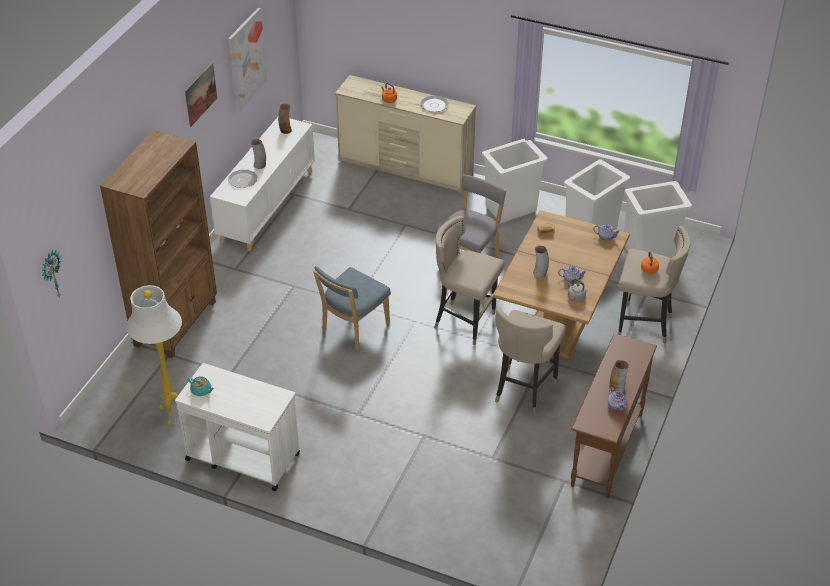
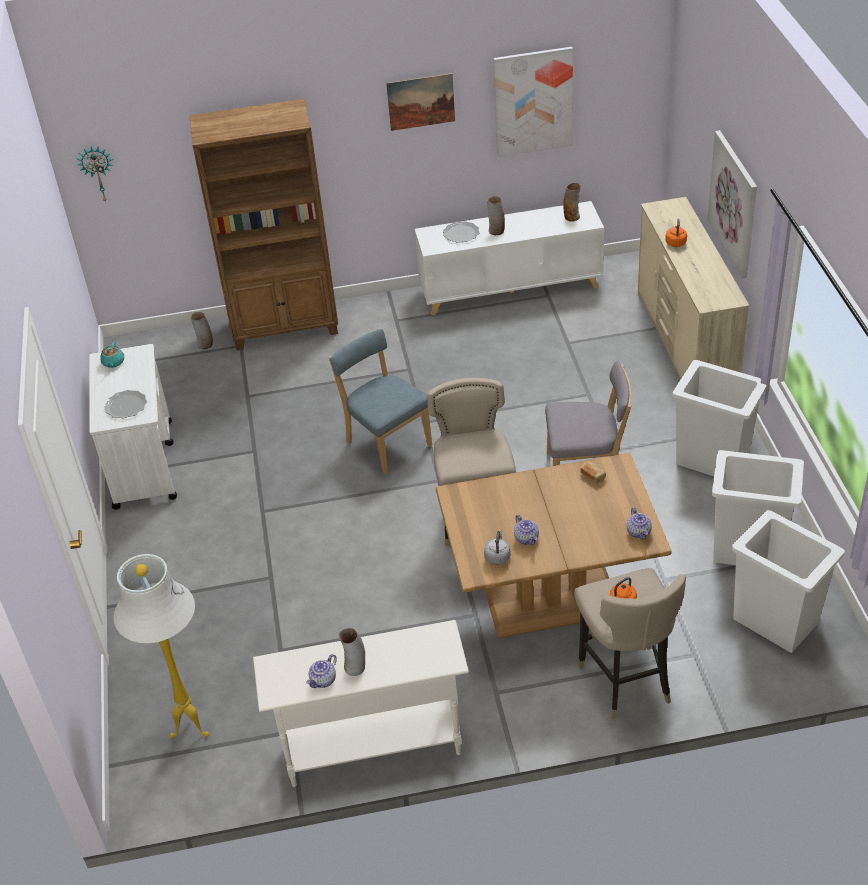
camera: 60 degrees right, 0 degrees up
(170, 414) = (164, 389): white floor lamp -> white floor lamp (190, 727)
(353, 328) = (386, 442): blue chair -> blue chair turned 45 degrees clockwise
(432, 50) = (733, 203): none -> picture
(434, 105) = (708, 276): plate -> plate (126, 406)
(523, 390) = (409, 623): beige stool -> none
(540, 273) = (511, 507): vase -> vase (205, 345)
(606, 449) = (372, 747): brown console table -> white console table

